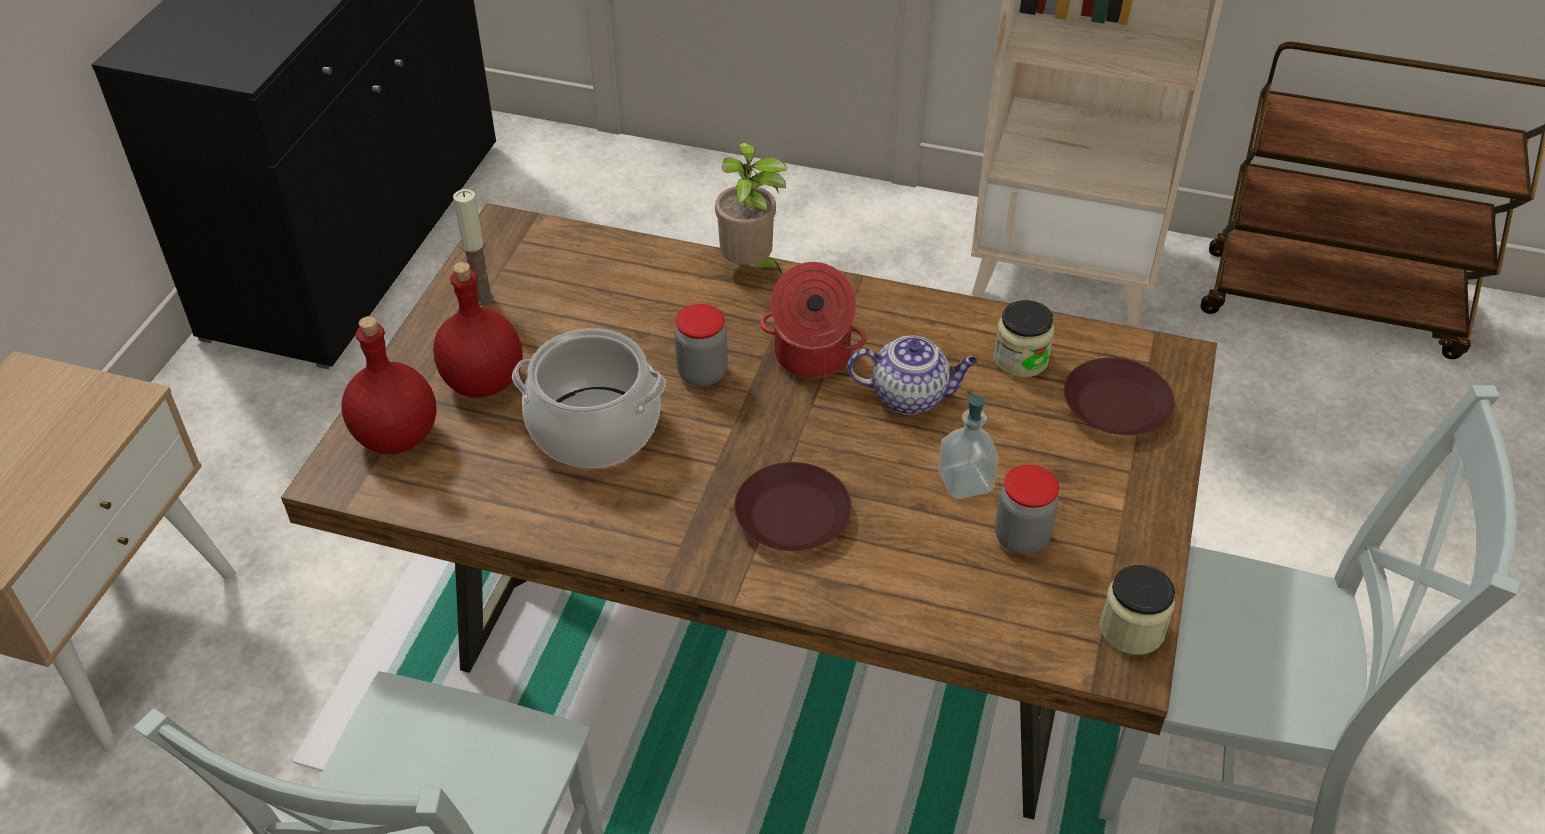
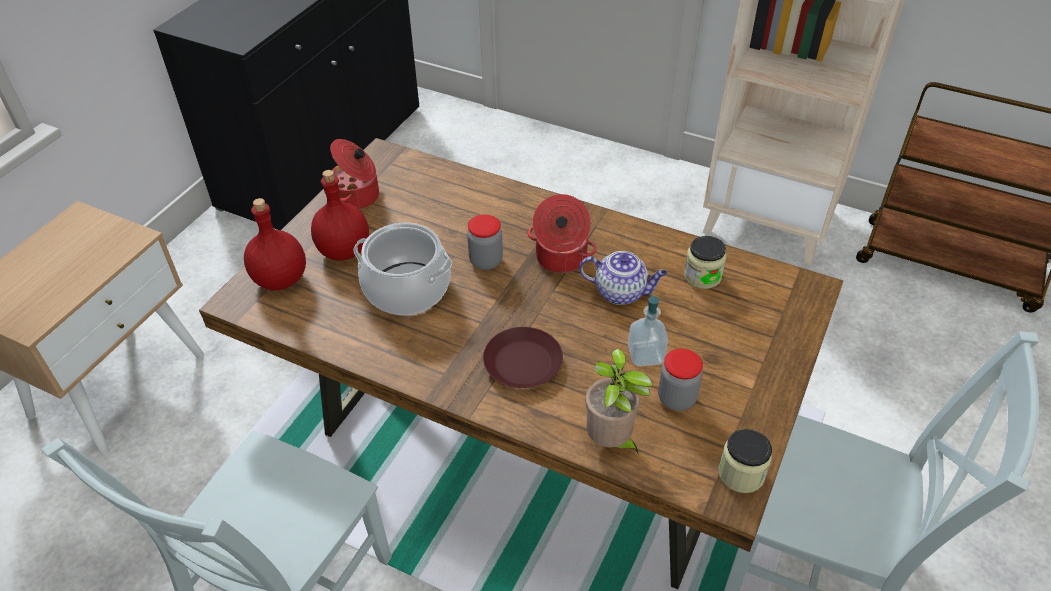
camera: 10 degrees right, 0 degrees up
(482, 297) = (357, 197): candle -> cooking pot
(750, 267) = (533, 195): potted plant -> potted plant (611, 442)
(1115, 405) = (762, 315): brown plate -> none

